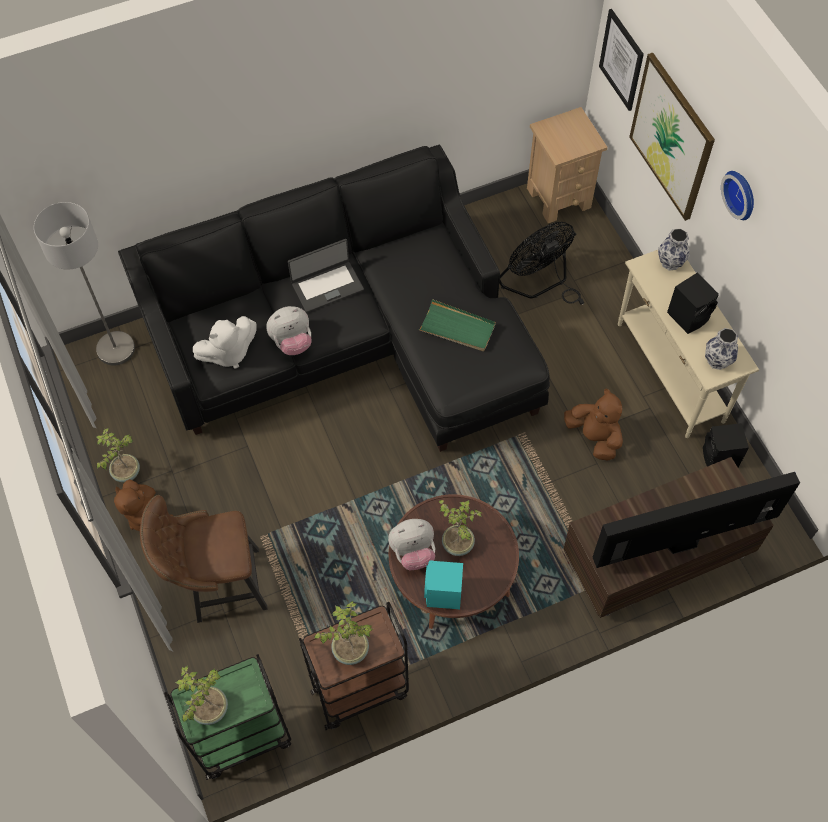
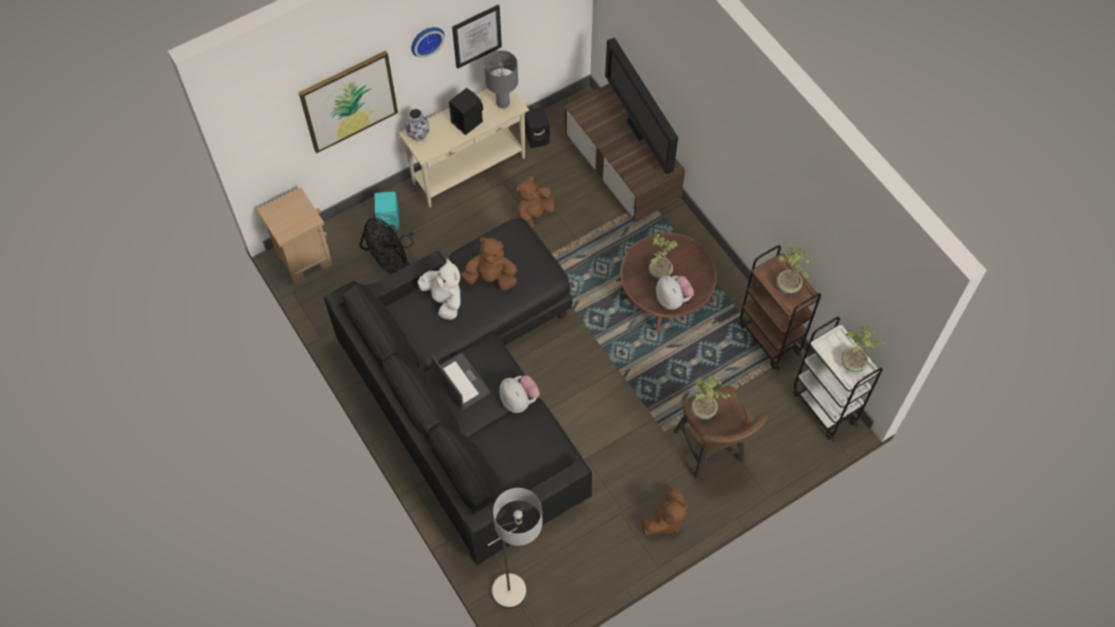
camera: 100 degrees left, 0 degrees up
(125, 472) = (628, 549): potted plant -> potted plant (703, 411)
(228, 353) = (539, 446): white plush toy -> white plush toy (444, 300)
(244, 743) = (824, 409): green cart -> white cart
(443, 595) = (701, 275): turquoise speaker -> turquoise speaker (390, 220)
(457, 328) = (491, 278): green tray -> brown plush toy
(621, 60) = (271, 136): picture -> picture (476, 36)
(717, 360) = (502, 103): vase -> grey table lamp

